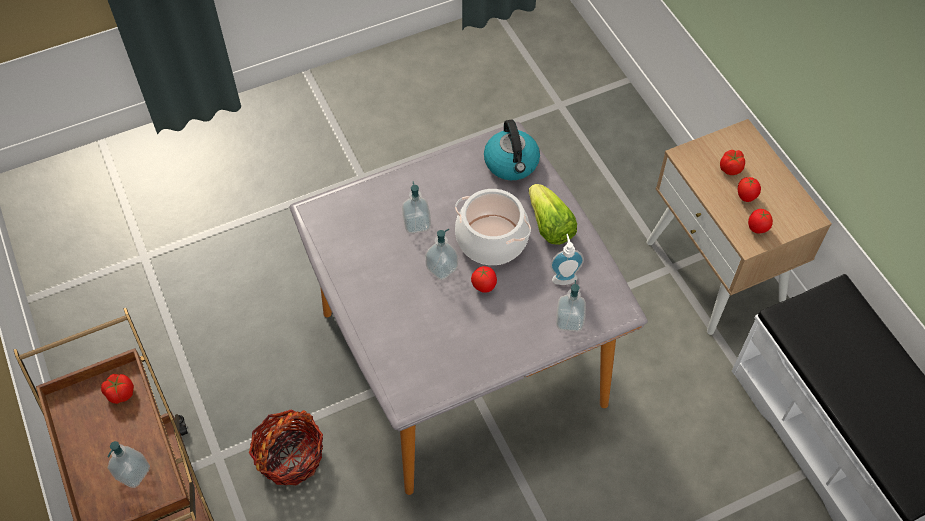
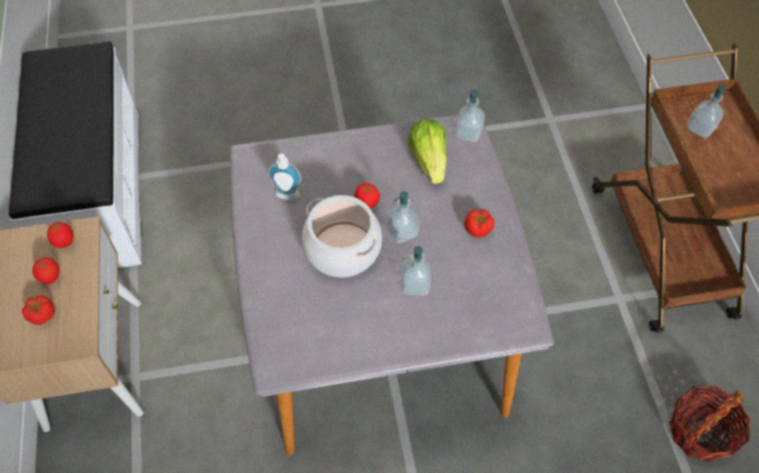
camera: 165 degrees left, 0 degrees up
(120, 393) = (721, 190): tomato -> tomato (478, 229)
(290, 456) = (553, 283): basket -> basket (700, 431)
(512, 163) = (287, 333): kettle -> none
(549, 226) = (278, 250): lettuce -> lettuce (429, 161)
(569, 320) = (299, 158): soap dispenser -> soap dispenser (468, 133)

